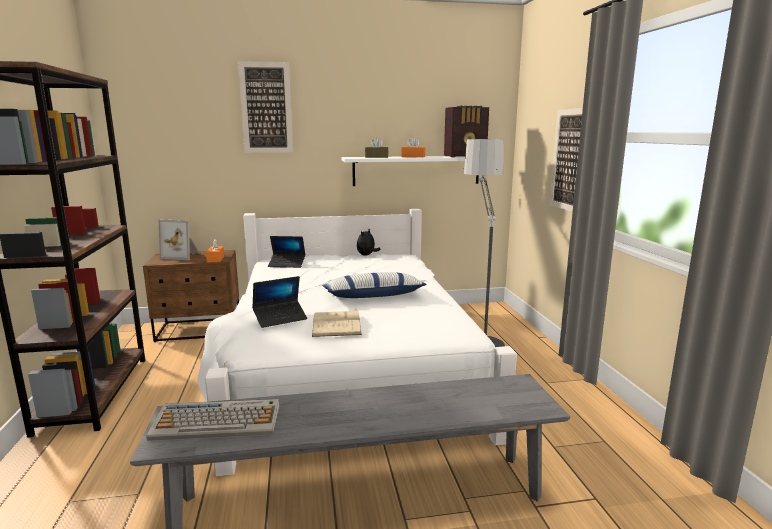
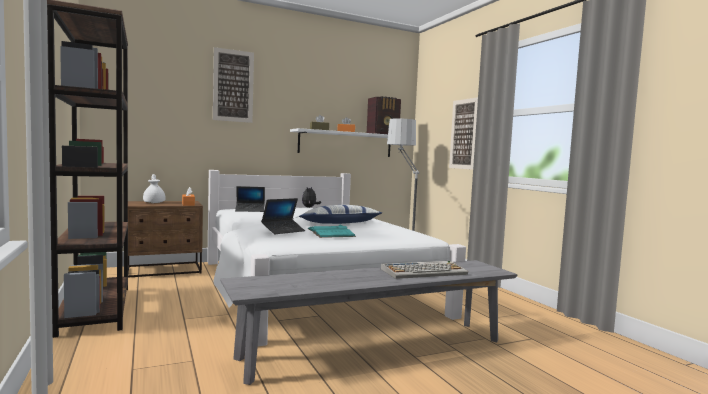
camera: 15 degrees left, 10 degrees down
(182, 256) = (154, 202): picture frame -> white teapot
(218, 421) = (280, 282): keyboard -> keyboard (424, 271)
(336, 324) = (330, 233): beige book -> turquoise book

